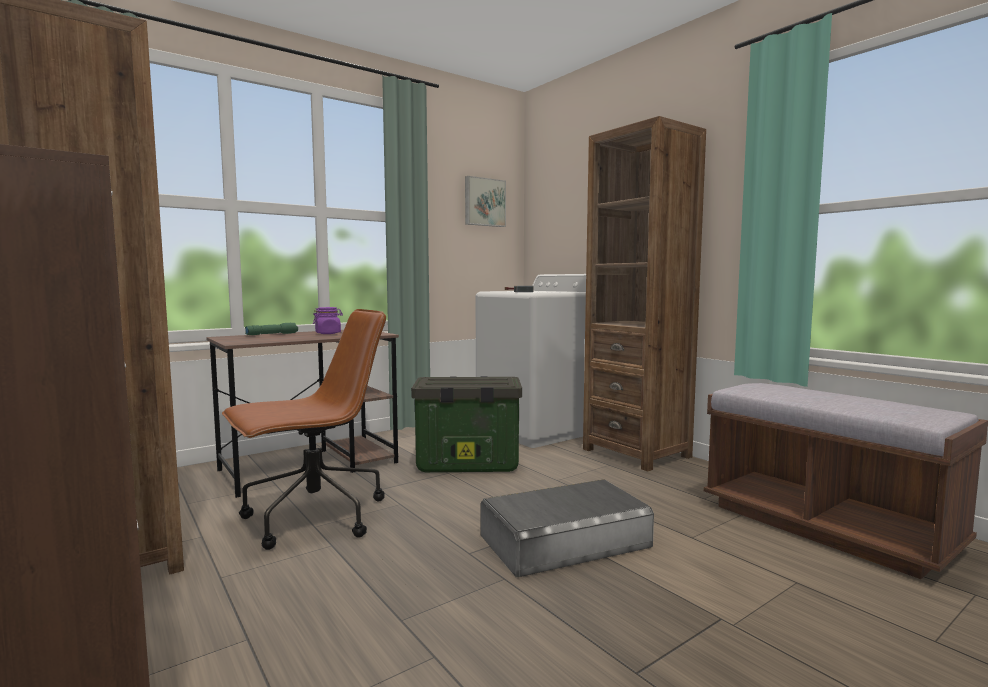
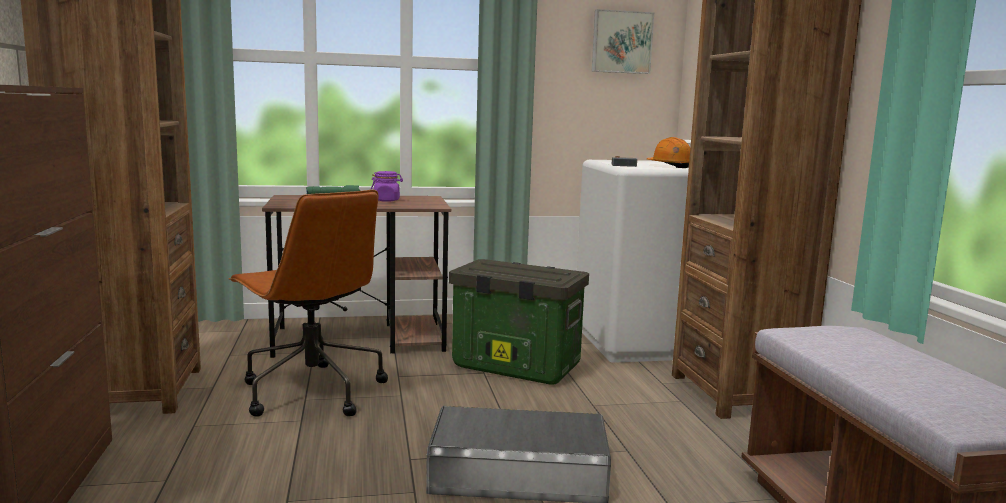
camera: 25 degrees right, 5 degrees up
(312, 518) = (311, 391): brown office chair -> brown office chair turned 60 degrees clockwise
(551, 291) = (670, 166): none -> orange hard hat

